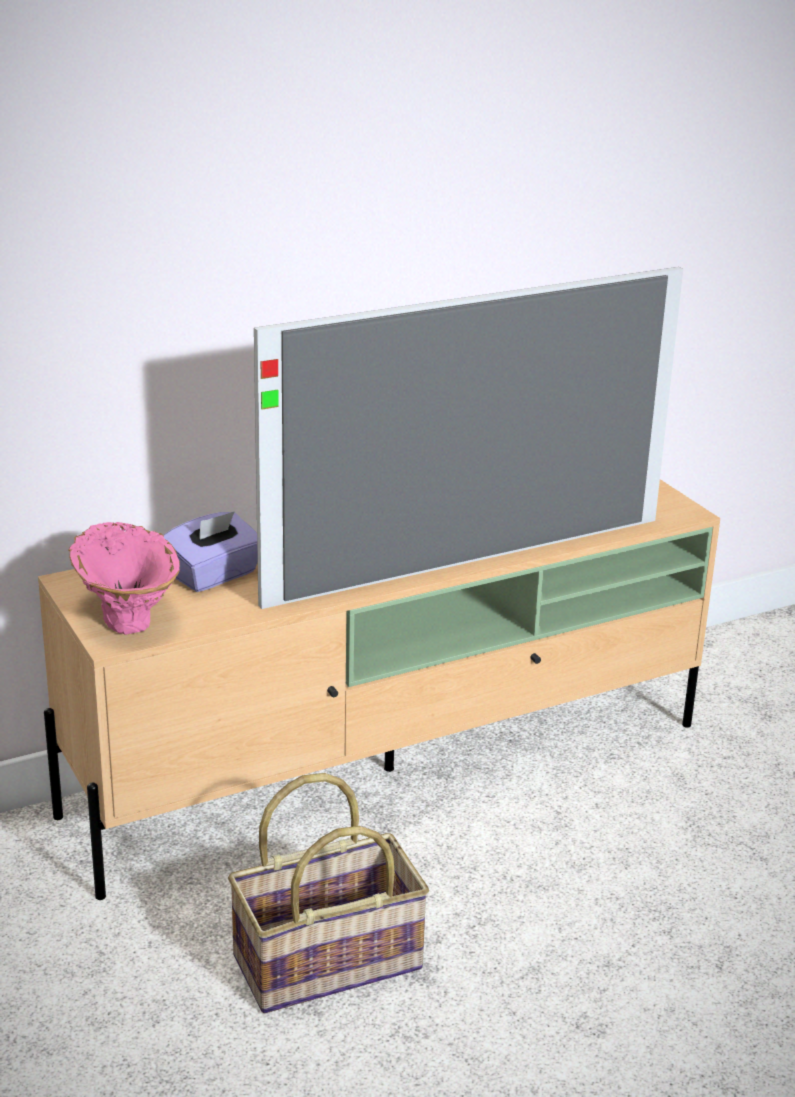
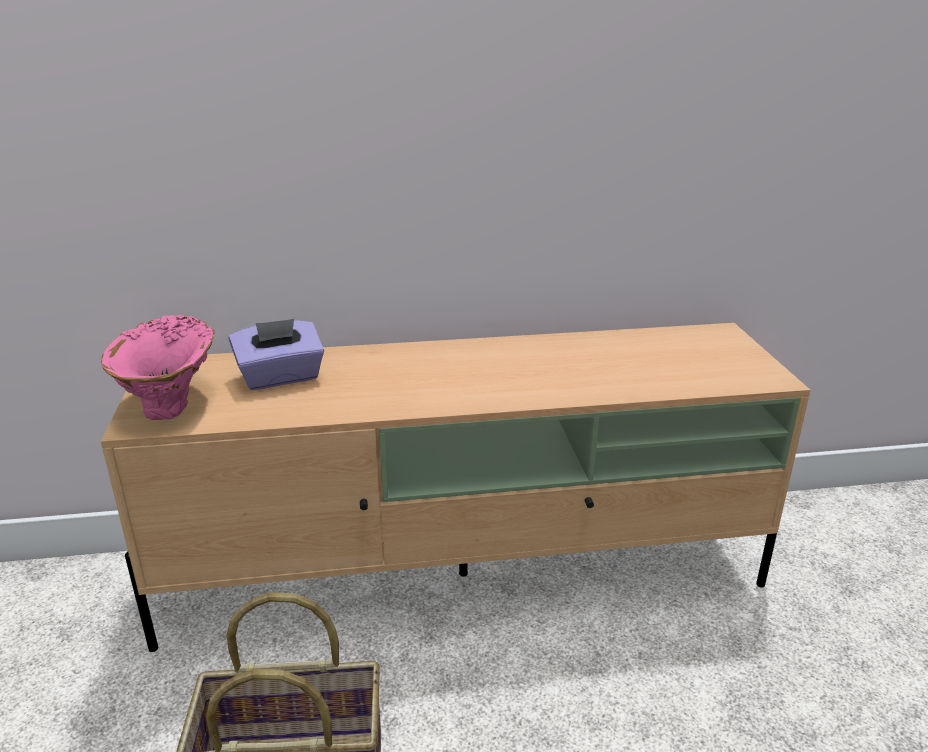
camera: 20 degrees right, 0 degrees up
(469, 561) = (522, 397): television -> none

